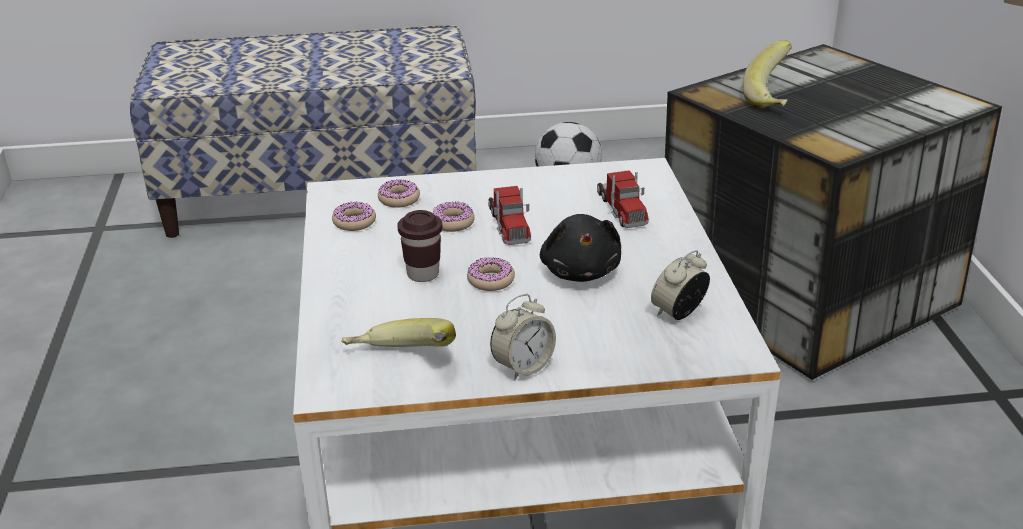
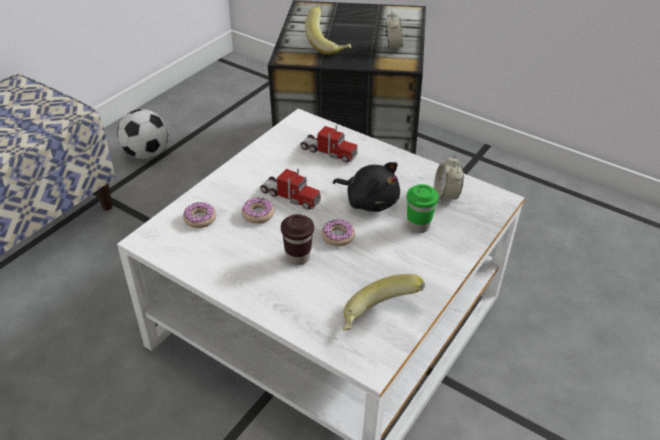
camera: 50 degrees left, 10 degrees up
(354, 222) = (199, 251): donut -> none
(523, 367) = (434, 274): alarm clock -> alarm clock (393, 47)
(589, 320) = (418, 226): none -> green cup

